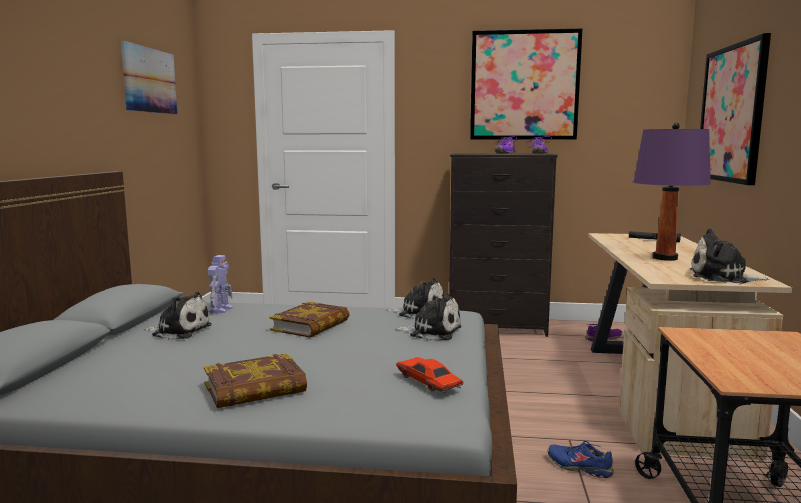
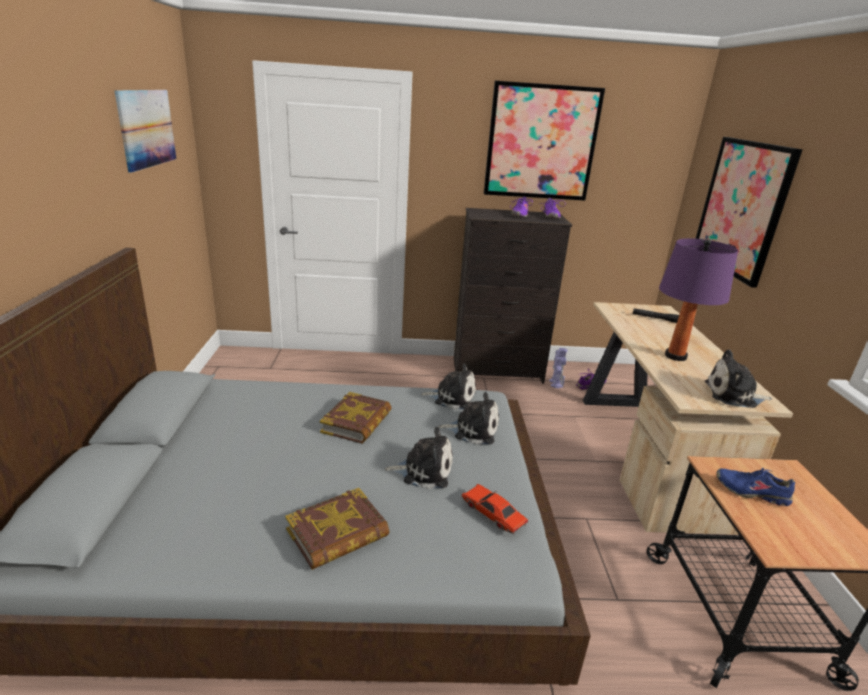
camera: 10 degrees left, 15 degrees up
(179, 331) = (229, 435): plush toy -> plush toy (424, 470)
(221, 309) = (258, 396): toy robot -> toy robot (555, 383)
(579, 467) = (600, 552): blue shoe -> blue shoe (751, 492)

